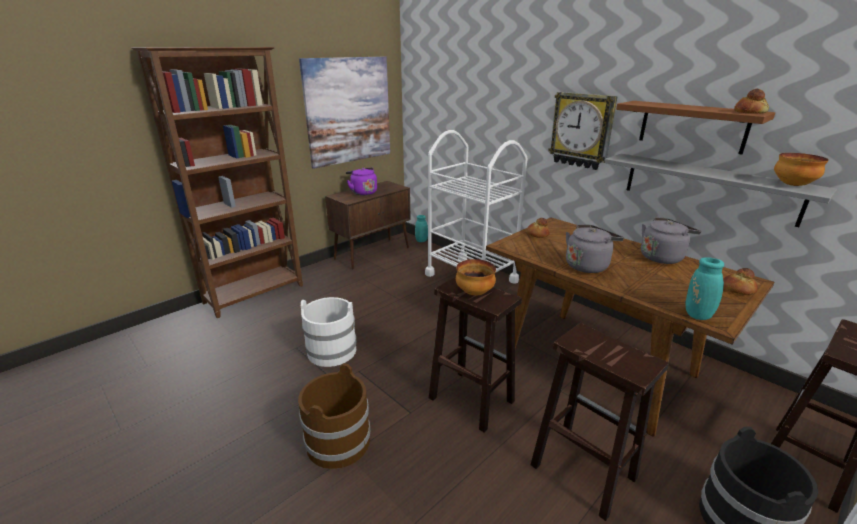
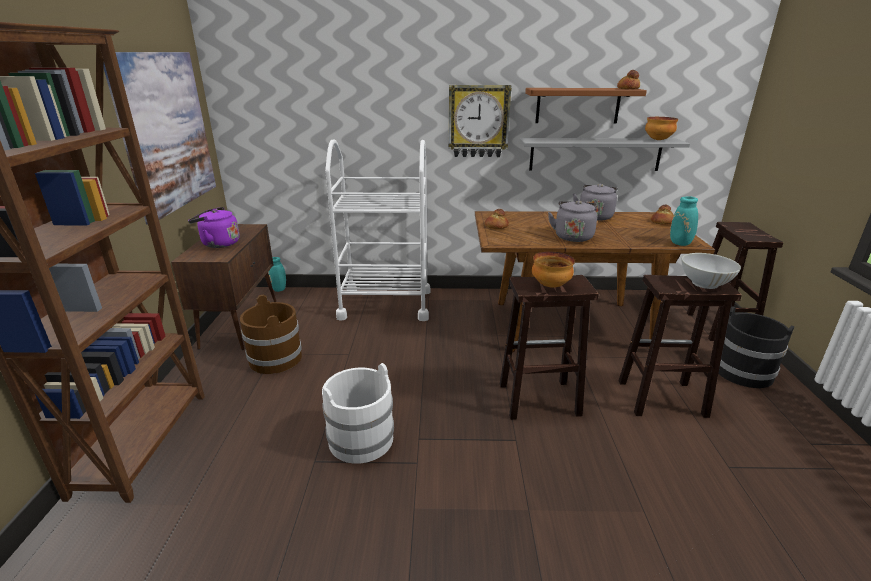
camera: 45 degrees left, 0 degrees up
(338, 442) = (504, 507): brown bucket -> brown bucket (276, 359)
(626, 359) = (704, 283): none -> white bowl

